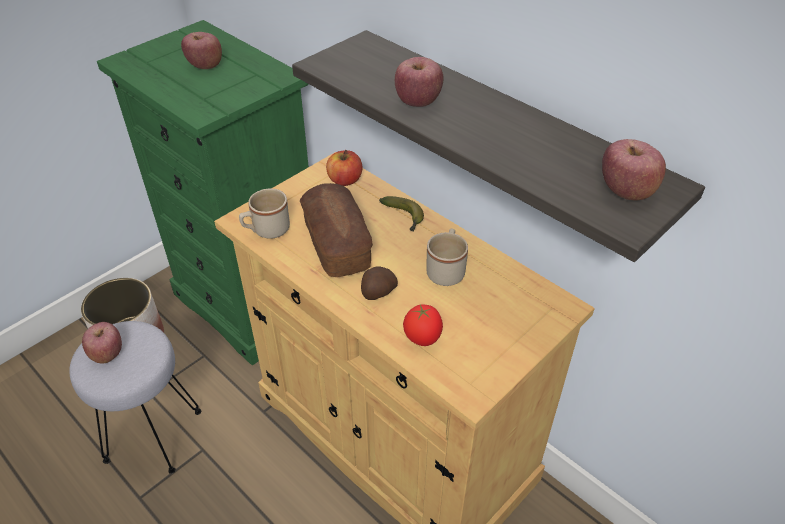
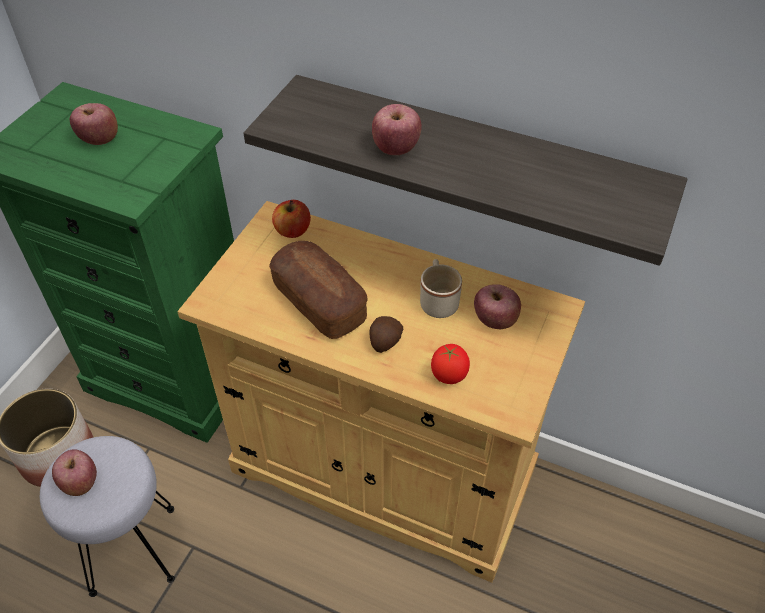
camera: 20 degrees left, 5 degrees up
(266, 230) = (239, 307): beige mug -> none
(404, 218) = (372, 257): banana -> none
(626, 191) = (627, 199): apple -> apple (495, 320)

